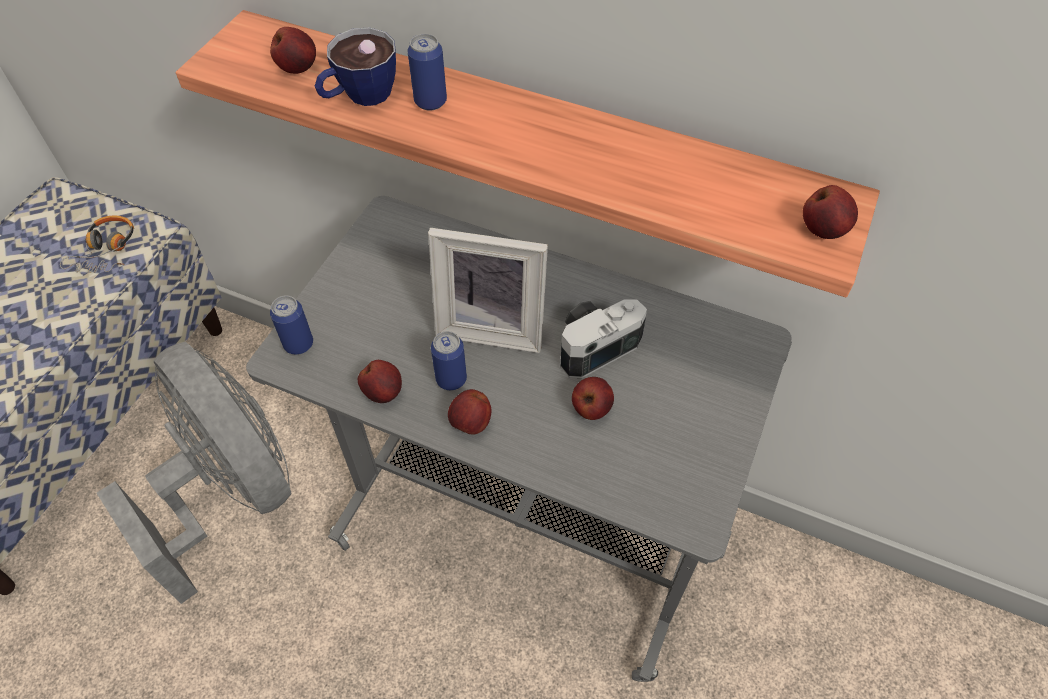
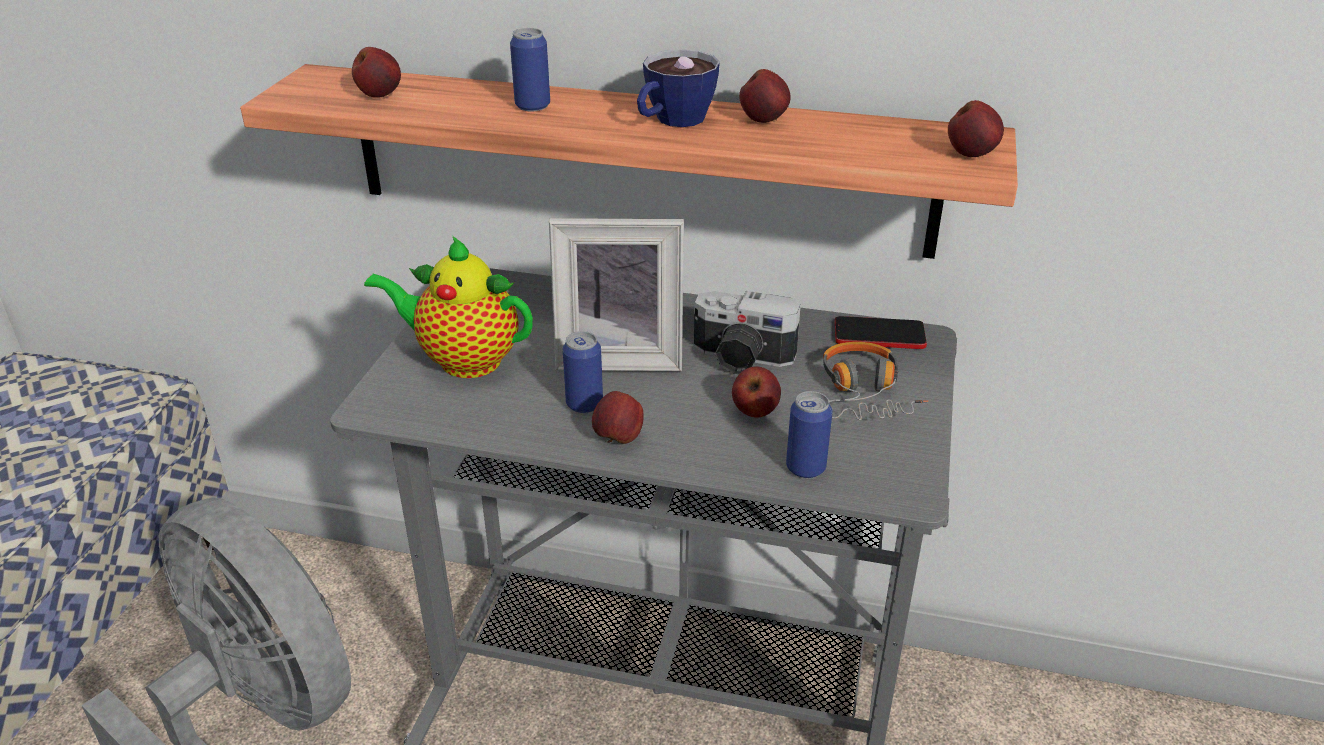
camera: 10 degrees left, 20 degrees down
(107, 251) = (92, 414): headphones -> headphones (863, 394)
(298, 344) = (392, 394): can -> can (805, 468)
(359, 97) = (454, 108): cup -> cup (672, 121)
(362, 313) = (463, 360): none -> teapot
(384, 392) = (506, 424): apple -> apple (764, 120)
(594, 343) = (741, 358): camera -> camera turned 120 degrees counterclockwise
(722, 331) = (879, 335): none -> phone

